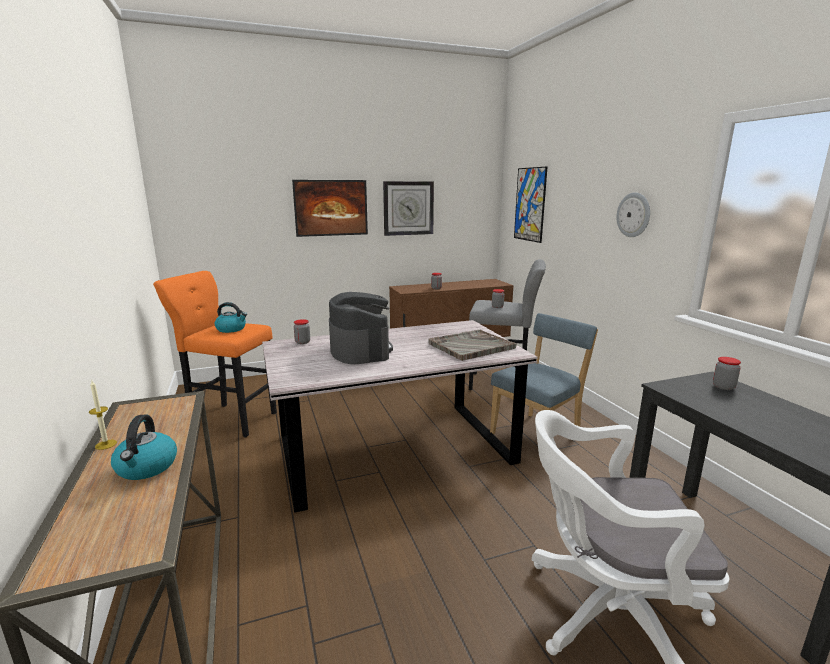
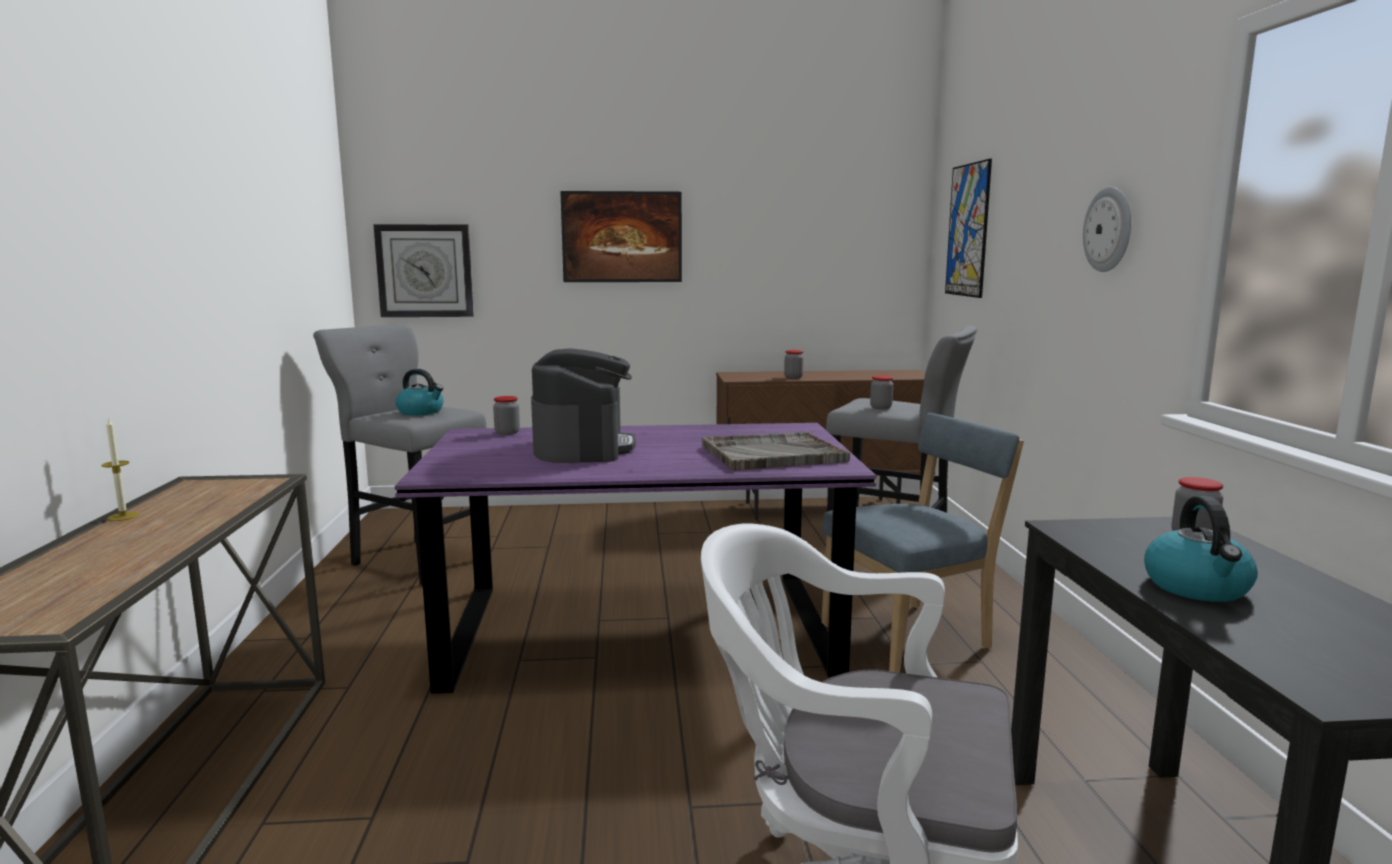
camera: 15 degrees right, 5 degrees down
(147, 467) = (145, 543): kettle -> kettle (1198, 587)
(230, 419) = (416, 560): orange stool -> grey stool
(395, 450) = (641, 630): grey dining table -> purple dining table
(408, 208) = (755, 239): wall clock -> wall clock (425, 271)

